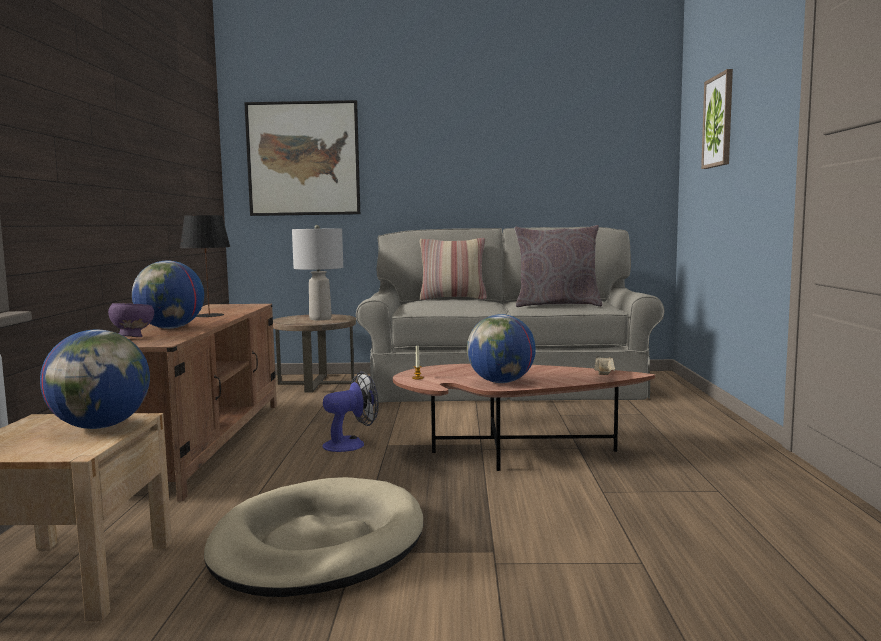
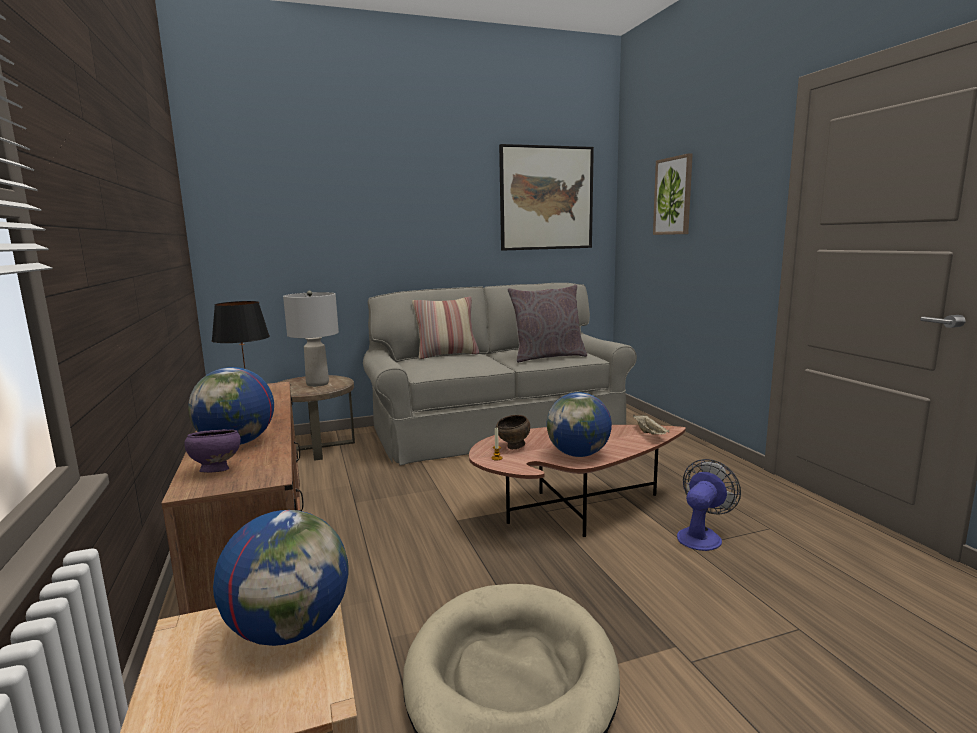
camera: 20 degrees left, 5 degrees up
(303, 159) = (280, 220): picture -> picture (546, 198)
(351, 444) = (421, 525): fan -> fan (702, 535)
(445, 373) = (513, 447): none -> brown bowl

